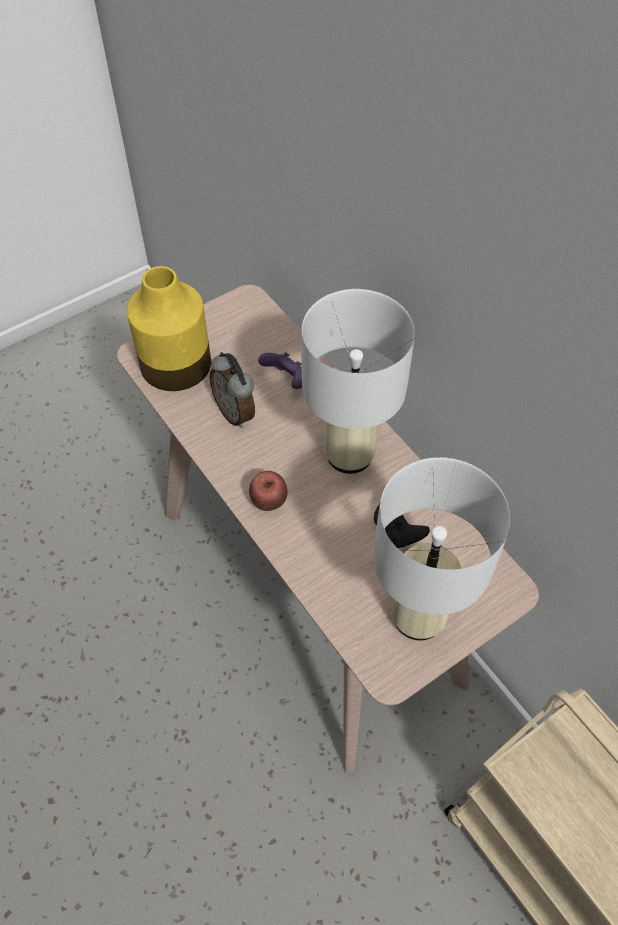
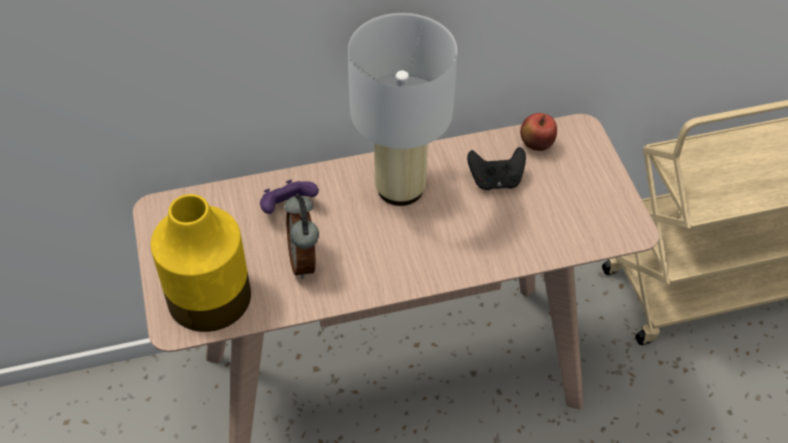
camera: 70 degrees left, 5 degrees down
(236, 412) = (305, 261): alarm clock -> alarm clock turned 90 degrees clockwise
(269, 502) = (426, 264): apple -> apple (536, 145)
(420, 615) = (585, 193): white table lamp -> none

